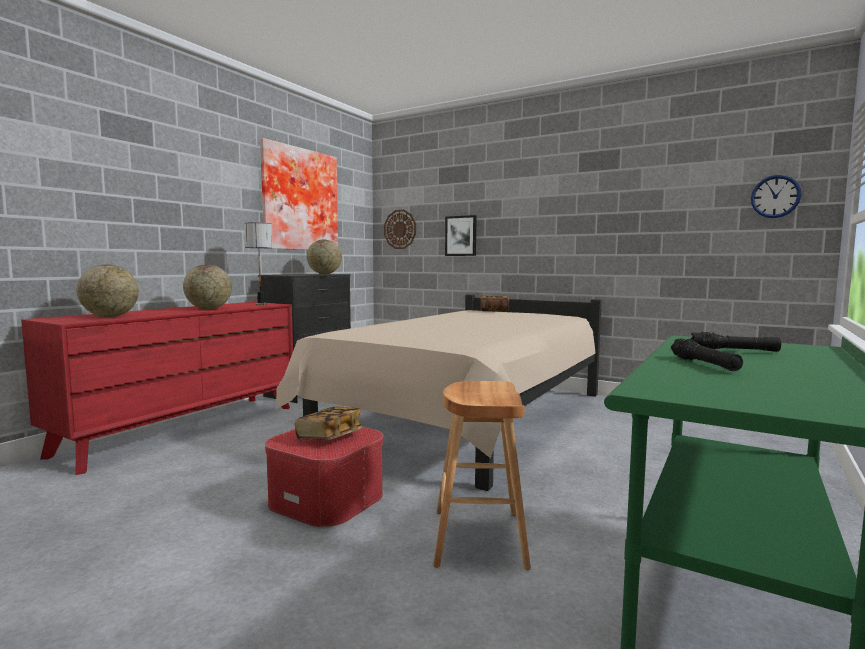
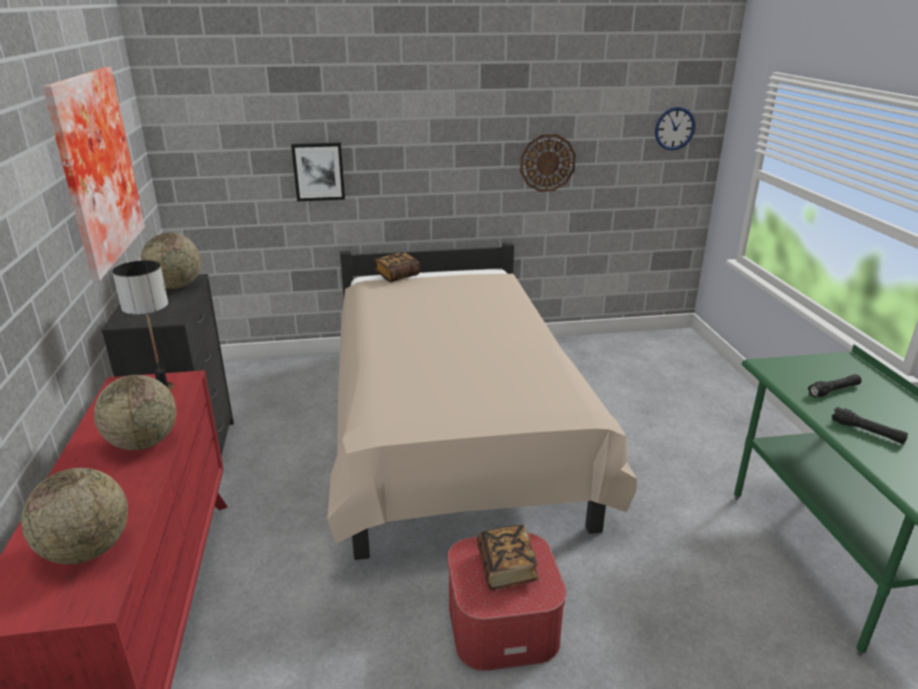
camera: 40 degrees left, 20 degrees up
(400, 229) = (207, 162): wall clock -> wall clock (547, 163)
(479, 538) = (665, 591): brown stool -> none

